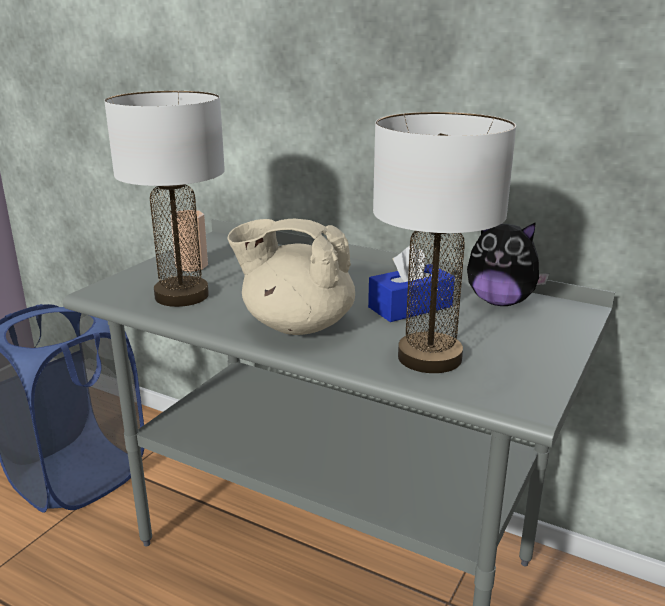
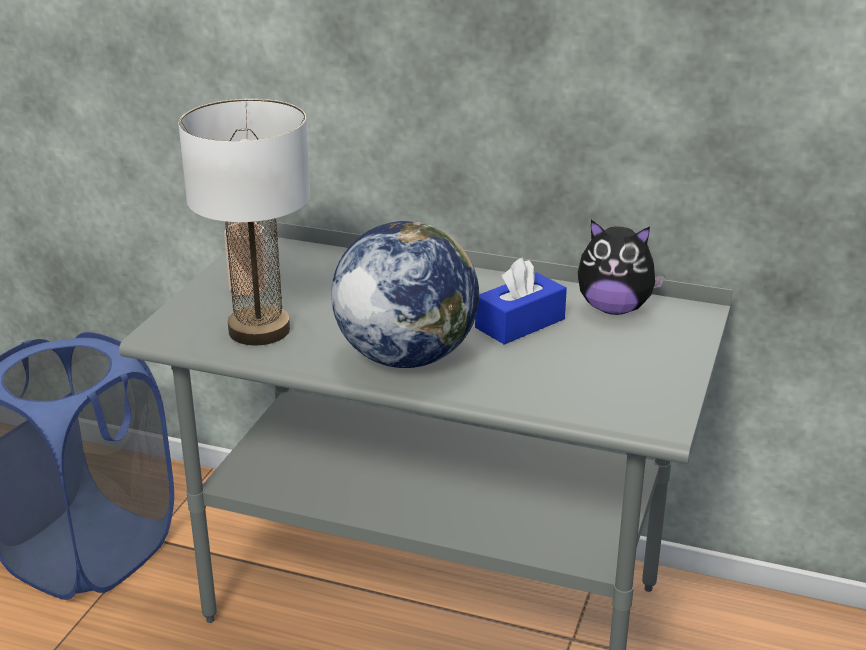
camera: 10 degrees left, 5 degrees up
(296, 325) = (405, 357): beige teapot -> globe
(428, 357) = (555, 383): table lamp -> none

